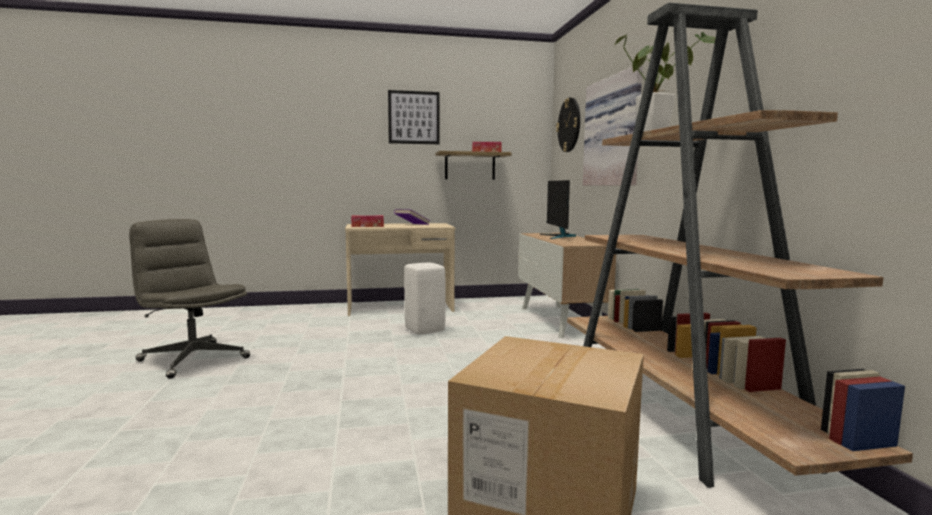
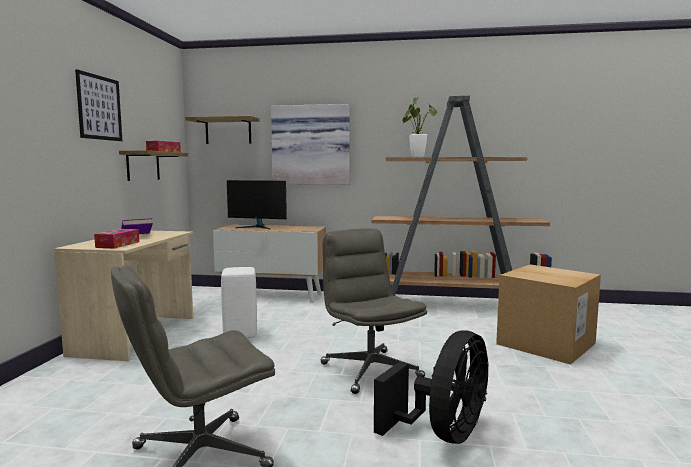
camera: 70 degrees left, 0 degrees up
(204, 434) = (443, 433): none -> black fan
(357, 387) = (369, 370): none -> grey office chair
(569, 125) = (228, 131): wall clock -> shelf

